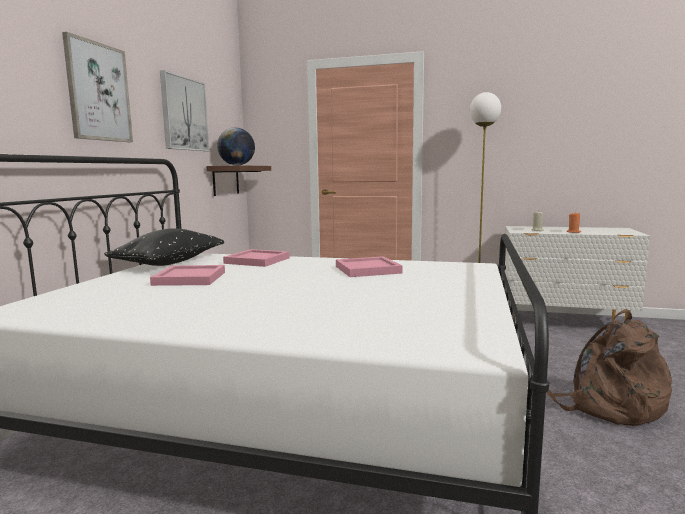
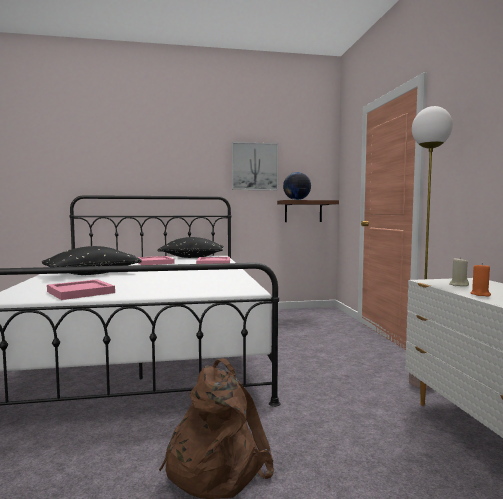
camera: 65 degrees right, 5 degrees down
(98, 92) = (177, 162): picture -> none
(269, 308) = (92, 274): none -> black pillow
(367, 270) = (202, 276): pink tray -> pink tray (79, 292)

